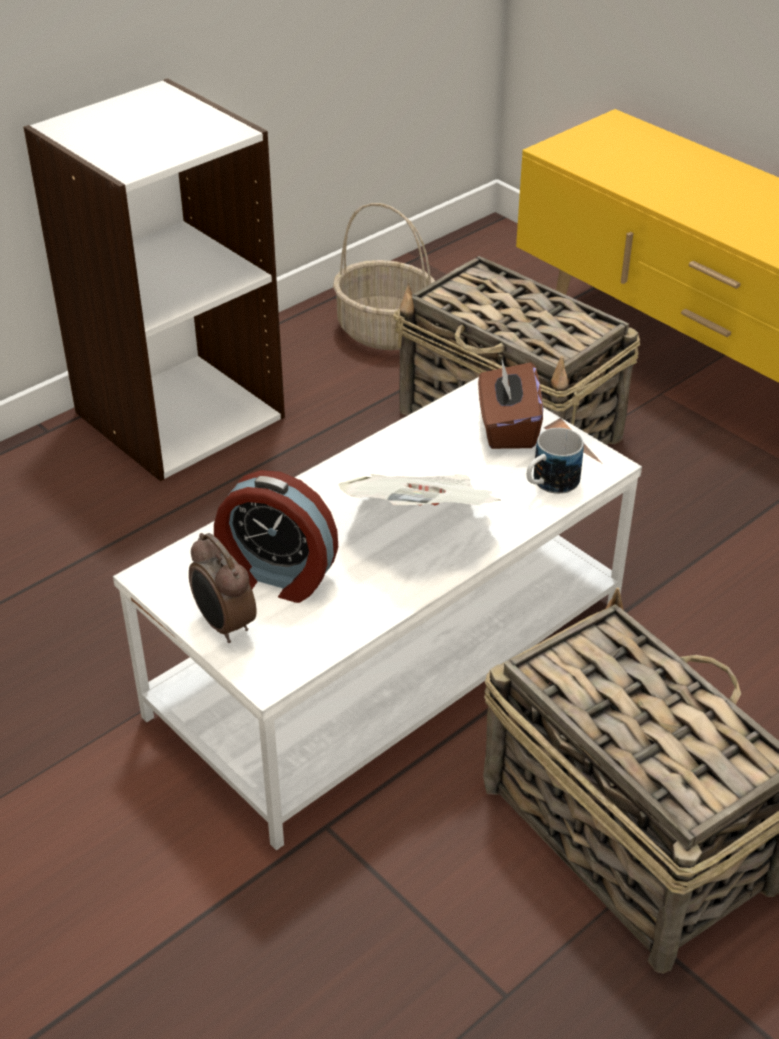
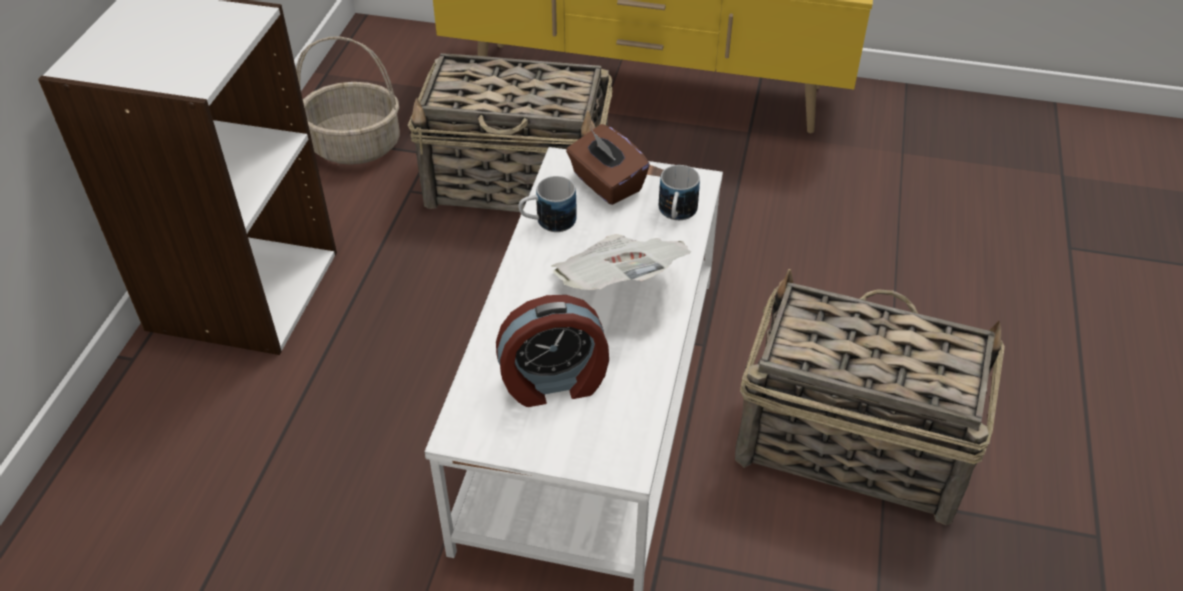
camera: 35 degrees left, 5 degrees up
(224, 625) = (554, 443): alarm clock -> none
(414, 438) = (547, 222): none -> mug

